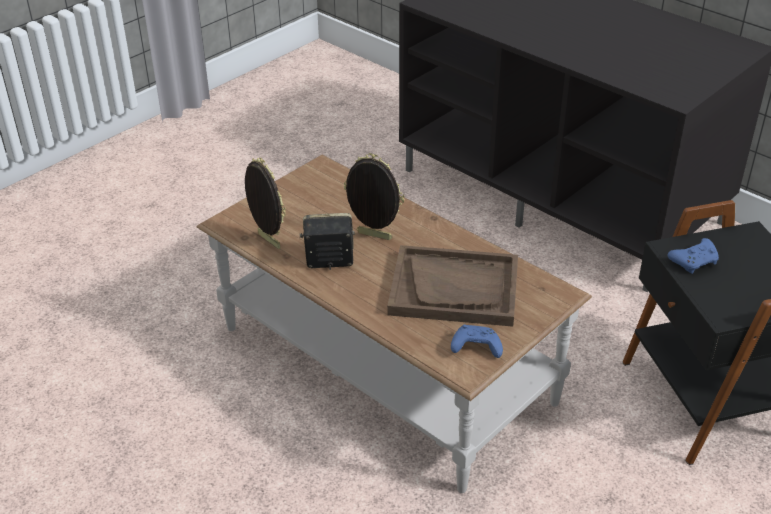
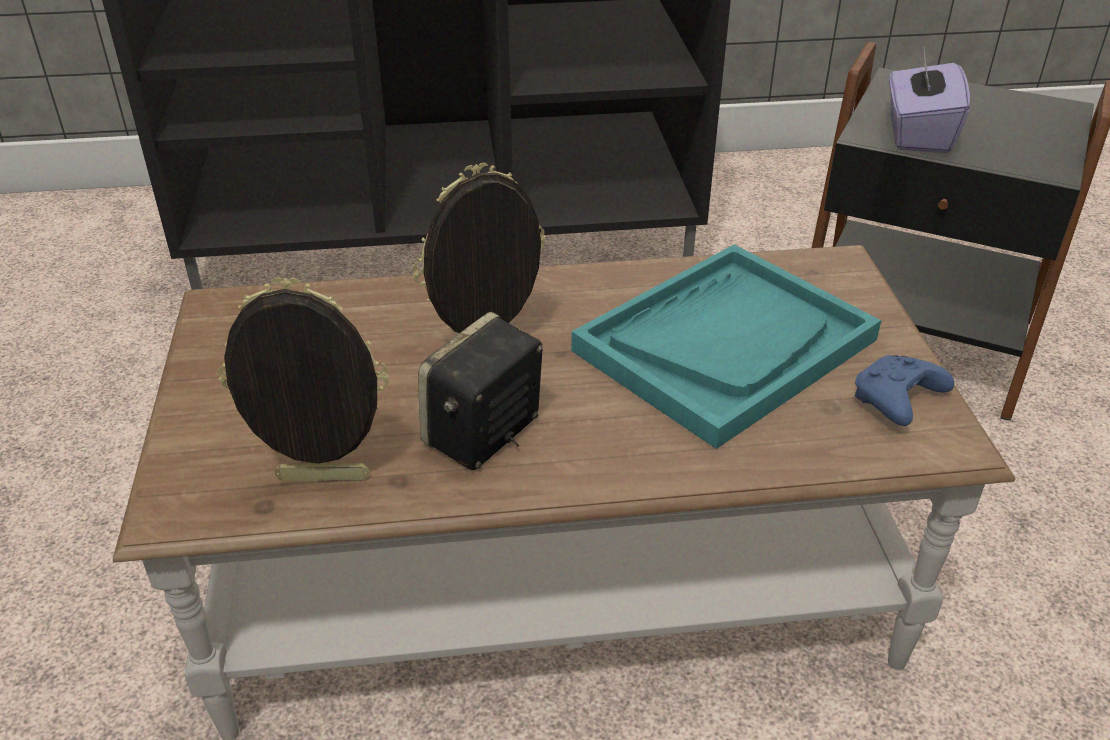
camera: 50 degrees left, 0 degrees up
(454, 288) = (725, 345): brown tray -> turquoise tray
(694, 261) = (917, 134): blue game controller -> purple tissue box

